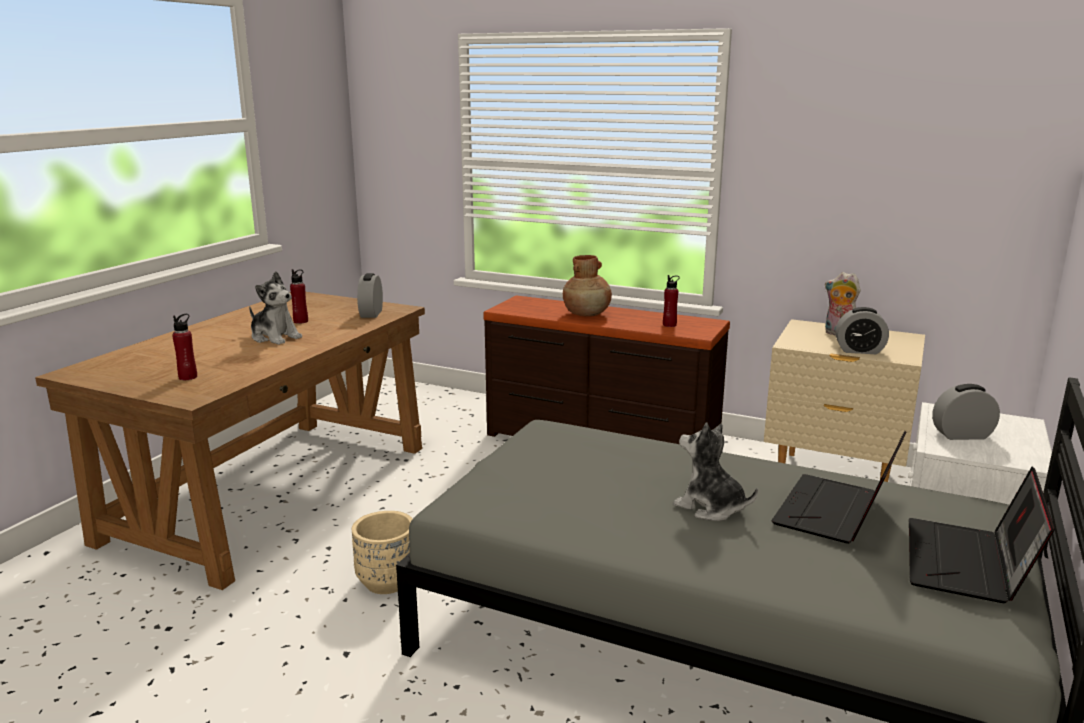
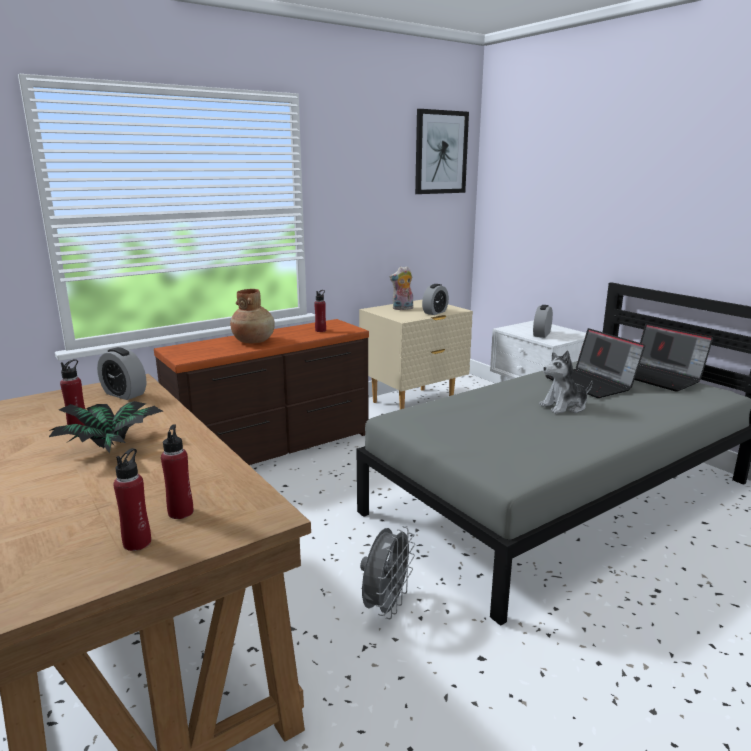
camera: 60 degrees left, 0 degrees up
(146, 378) = (137, 542): none -> red bottle
(275, 337) = (113, 446): plush toy -> potted plant
(387, 582) = (386, 606): beige planter -> grey fan
(991, 103) = (440, 152): none -> picture

